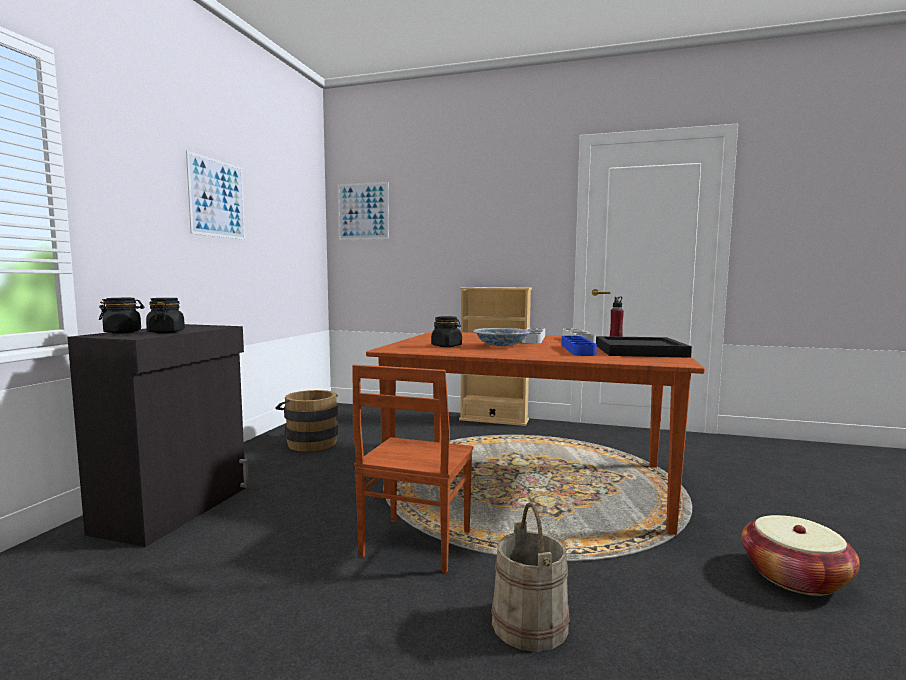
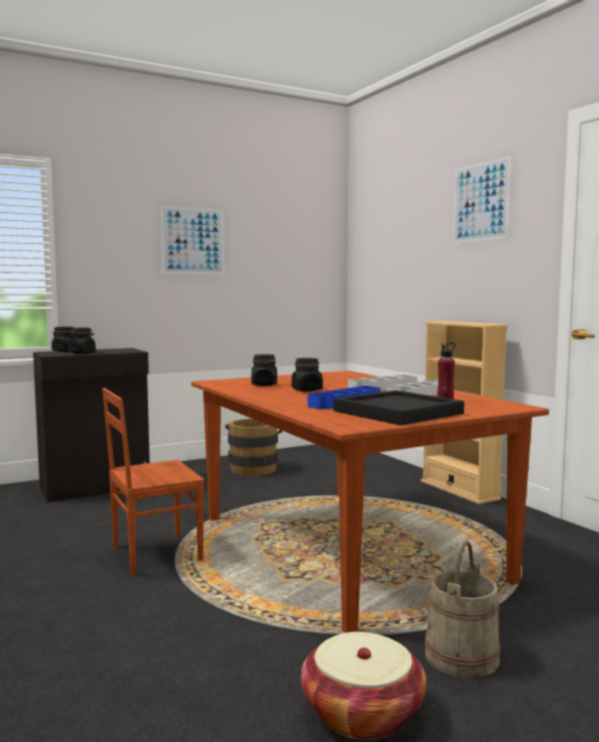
camera: 45 degrees right, 0 degrees up
(363, 211) = (371, 234): picture -> picture (480, 202)
(501, 346) = (307, 390): bowl -> black jar
(530, 623) = (104, 621): beige bucket -> beige bucket (462, 657)

